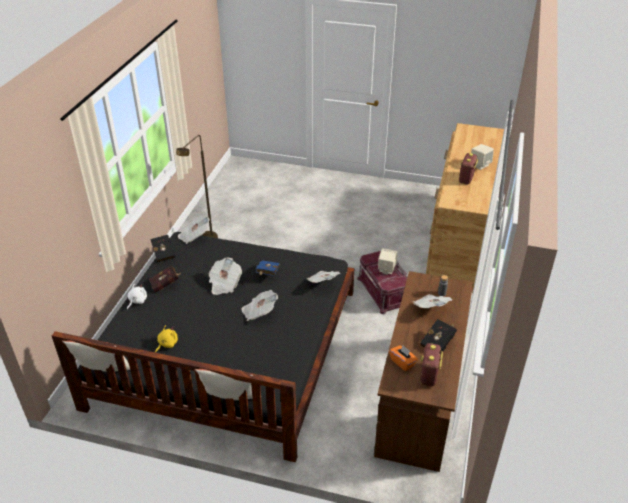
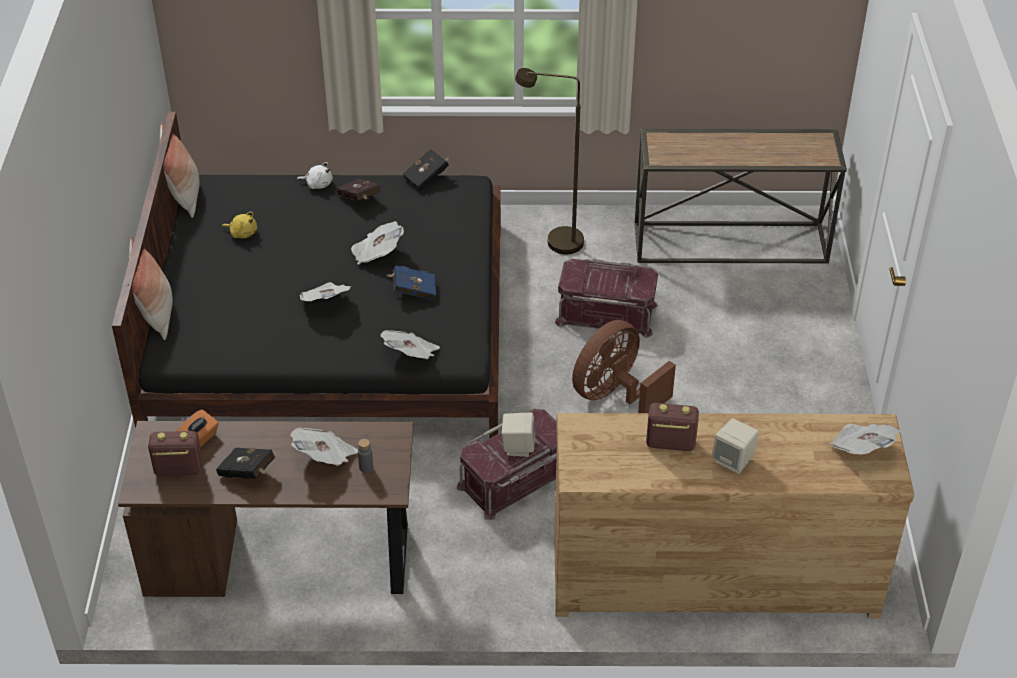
camera: 75 degrees right, 5 degrees up
(194, 236) = (479, 196): newspaper -> newspaper (861, 449)
(239, 188) = (730, 242): none -> console table
(271, 237) = (606, 313): none -> red storage box
(333, 246) = (615, 395): none -> brown fan

